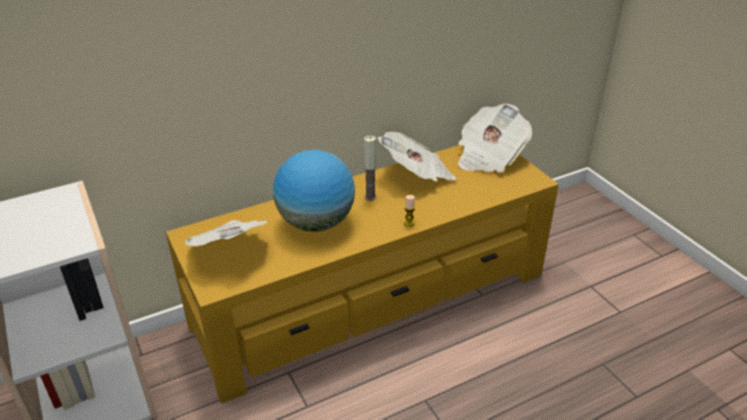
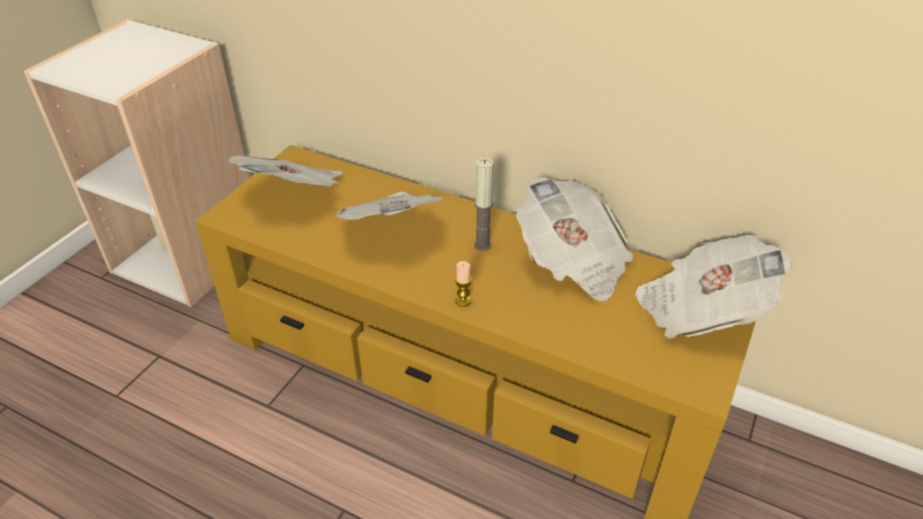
camera: 55 degrees right, 5 degrees up
(316, 223) = (391, 228): globe -> newspaper

